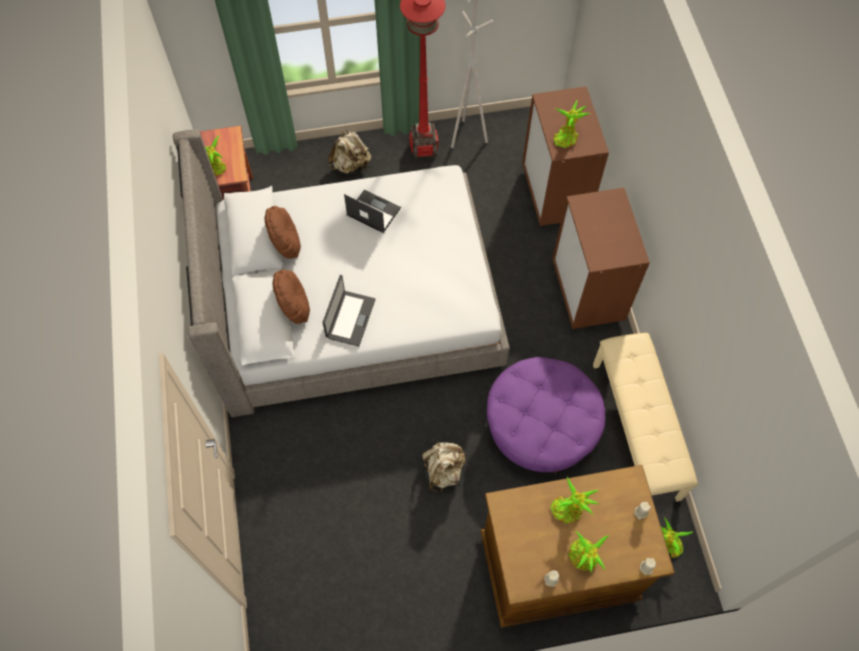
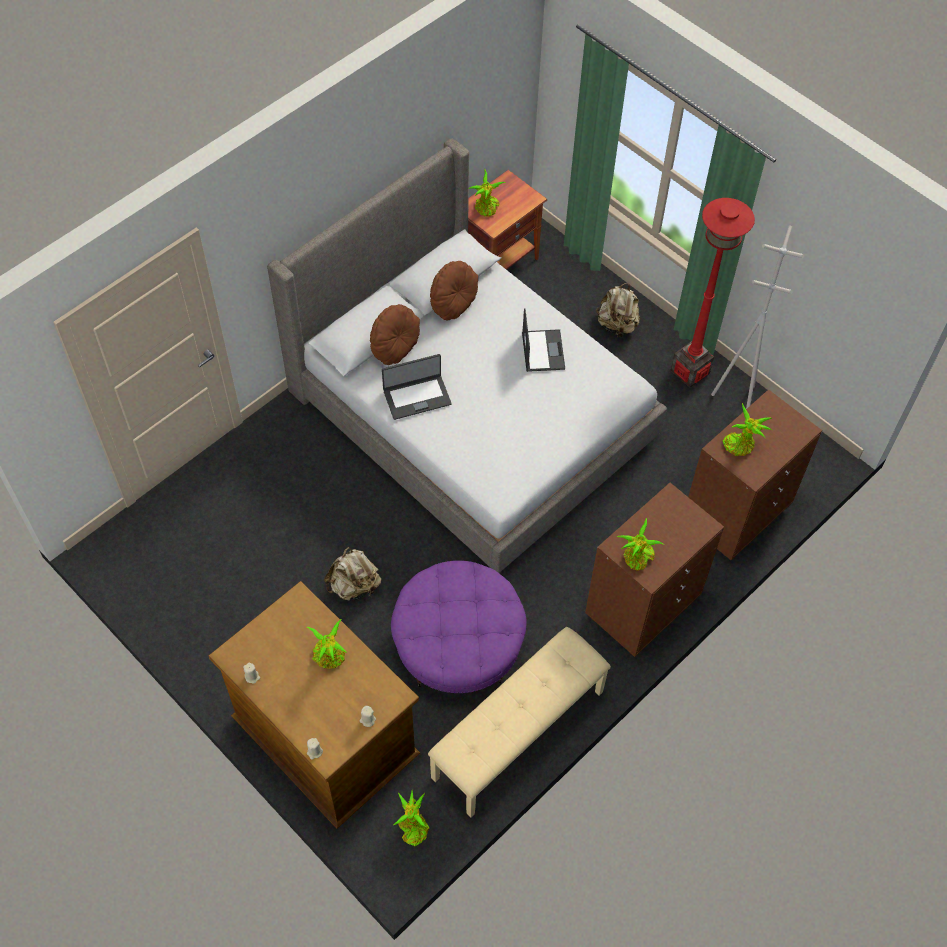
camera: 55 degrees right, 5 degrees down
(584, 558) = (290, 693): potted plant -> potted plant (637, 559)

